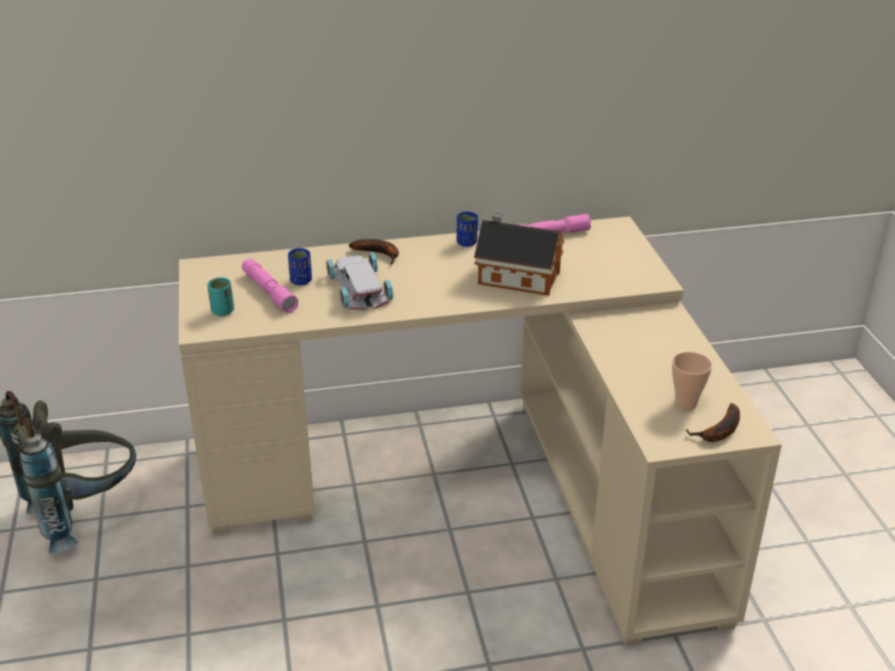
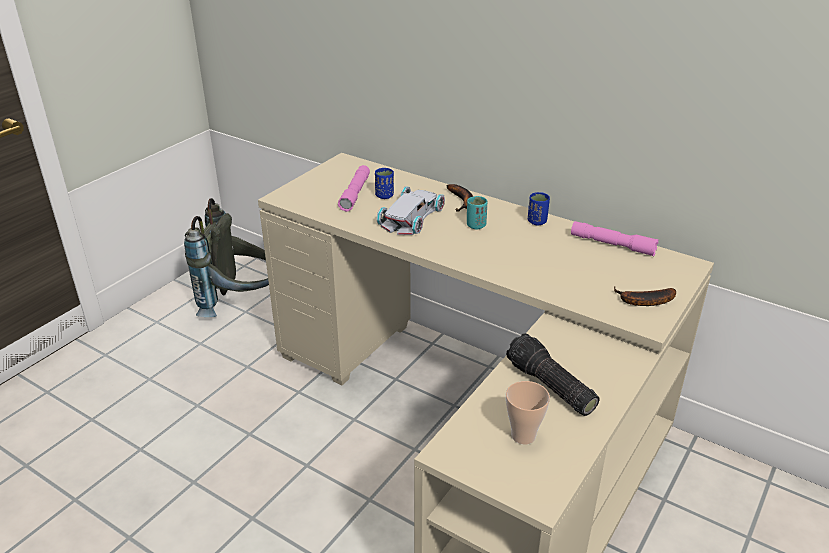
camera: 45 degrees right, 0 degrees up
(222, 311) = (311, 192): turquoise cup -> turquoise cup (476, 225)
(515, 277) = (532, 262): toy house -> none
(651, 363) = (549, 387): none -> flashlight
(719, 431) = (513, 477): banana -> banana (643, 301)

